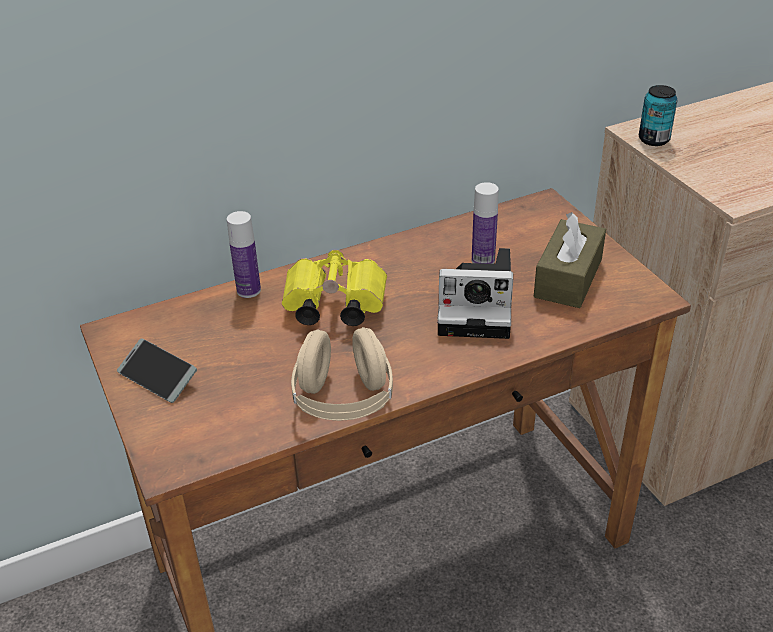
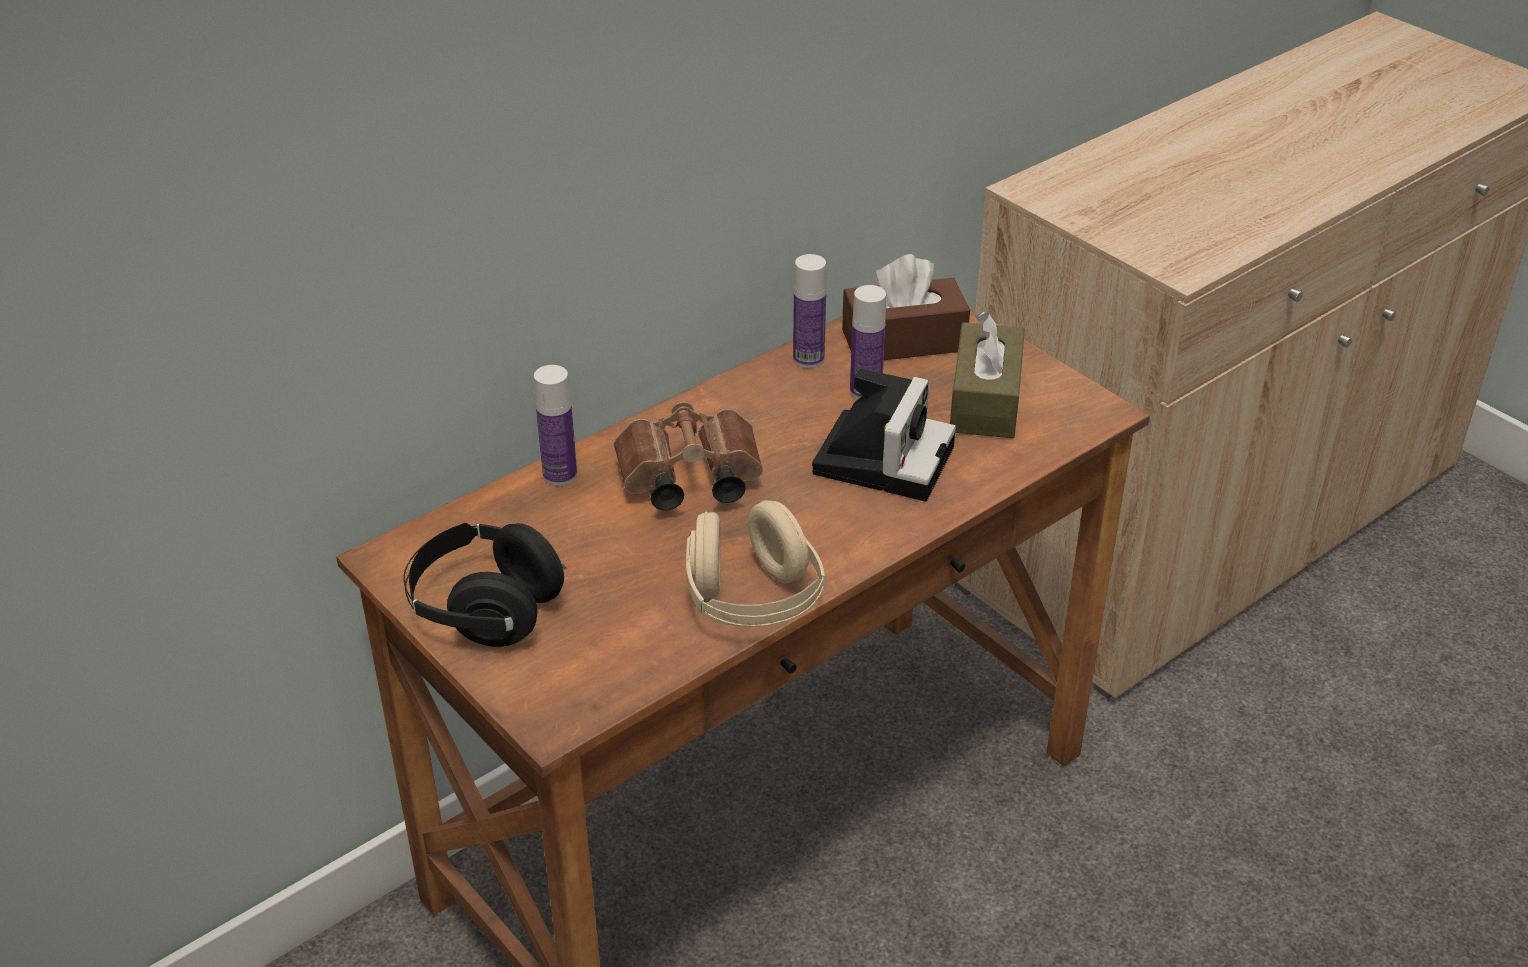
camera: 15 degrees left, 0 degrees up
(158, 377) = (485, 610): phone -> black headphones
(332, 307) = (686, 482): yellow binoculars -> brown binoculars
(451, 233) = (808, 359): none -> bottle
(478, 308) = (883, 456): camera -> camera turned 60 degrees counterclockwise
(523, 229) = (903, 341): none -> brown tissue box
(654, 139) = (1054, 199): can -> none

